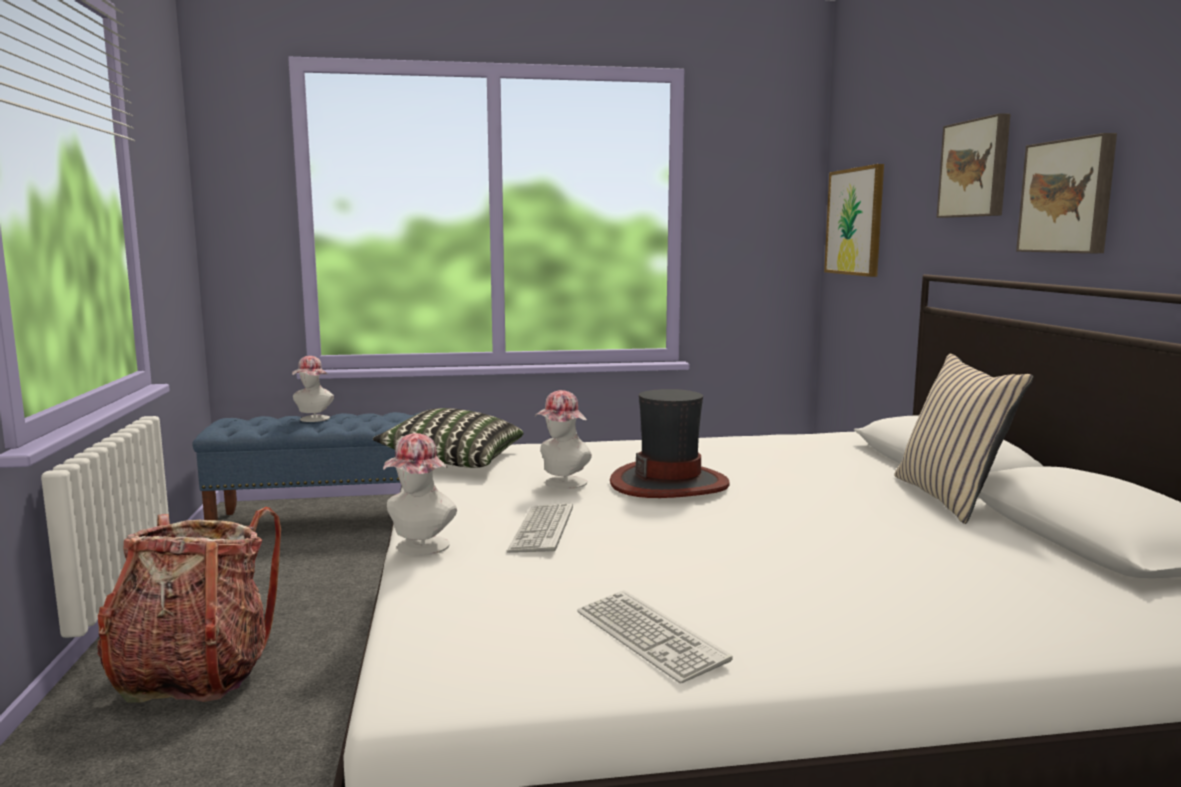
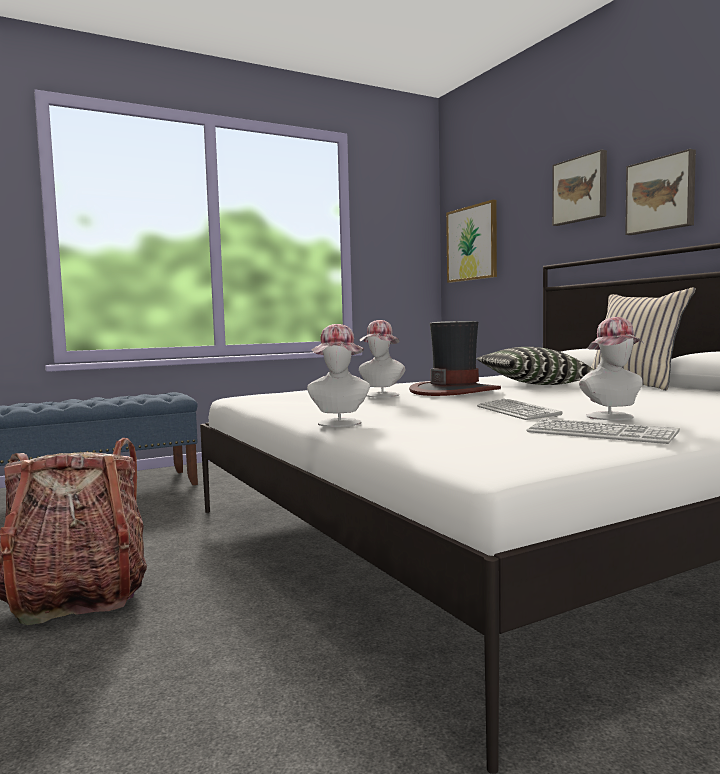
camera: 20 degrees left, 5 degrees down
(313, 419) = (77, 400): hat -> hat (614, 417)
(453, 461) = (266, 397): pillow -> pillow (532, 385)
(542, 530) = (412, 411): keyboard -> keyboard (516, 411)

